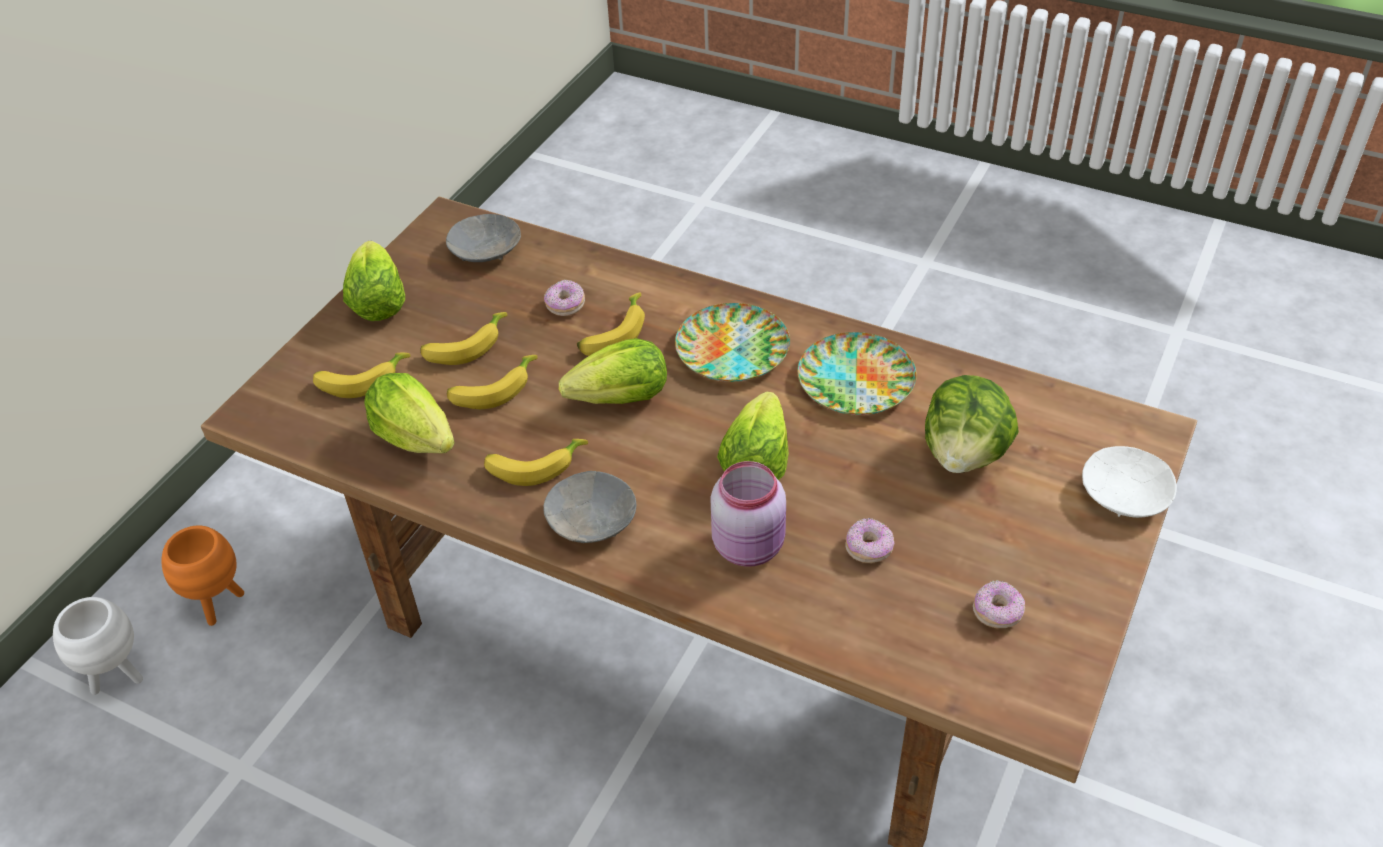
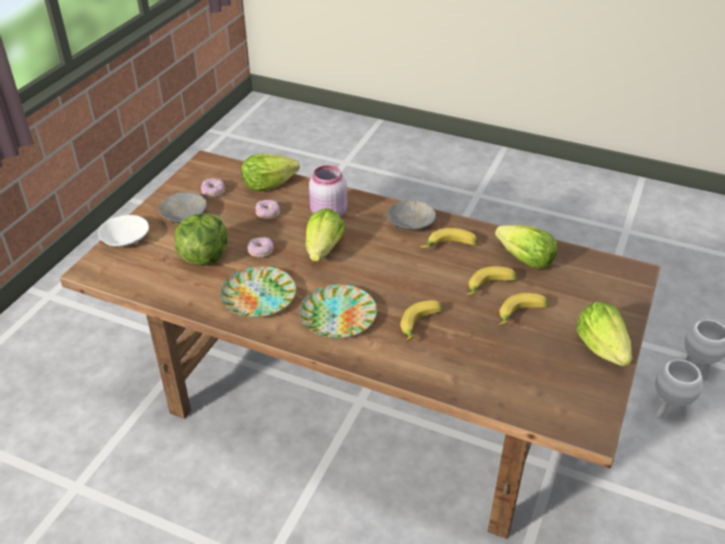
camera: 175 degrees right, 5 degrees down
(218, 604) = (668, 411): orange planter -> white planter
(361, 380) = (578, 292): banana -> none
(486, 250) = (541, 396): grey bowl -> grey bowl (183, 215)
(565, 305) = (461, 347): donut -> donut (261, 252)
(622, 398) = (407, 283): lettuce -> lettuce (268, 185)

